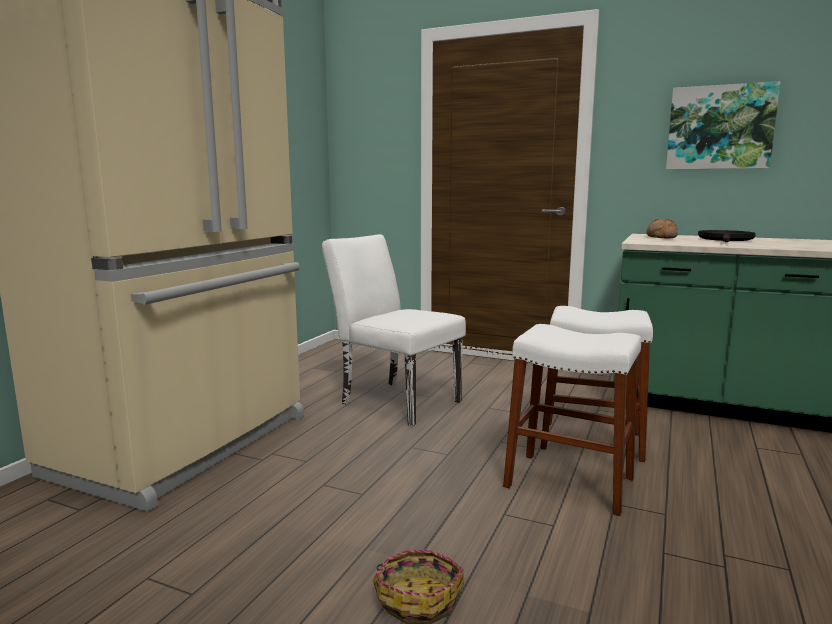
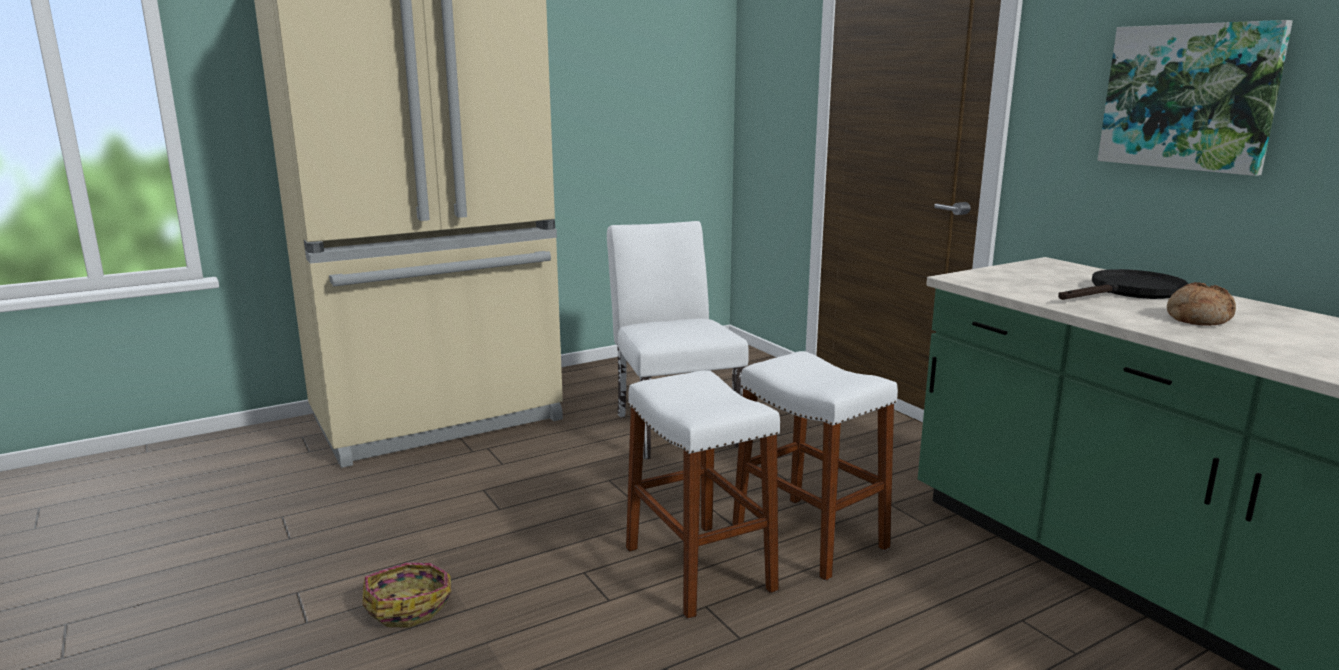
camera: 35 degrees right, 5 degrees up
(661, 237) = (1045, 271): bread -> bread (1197, 318)

